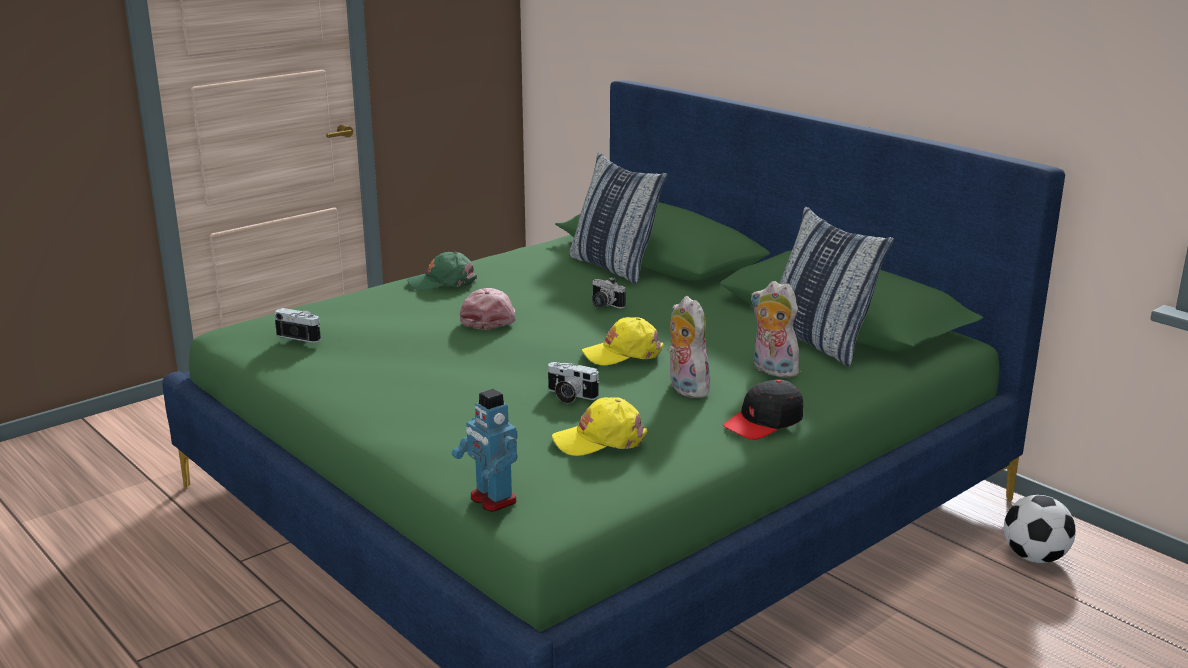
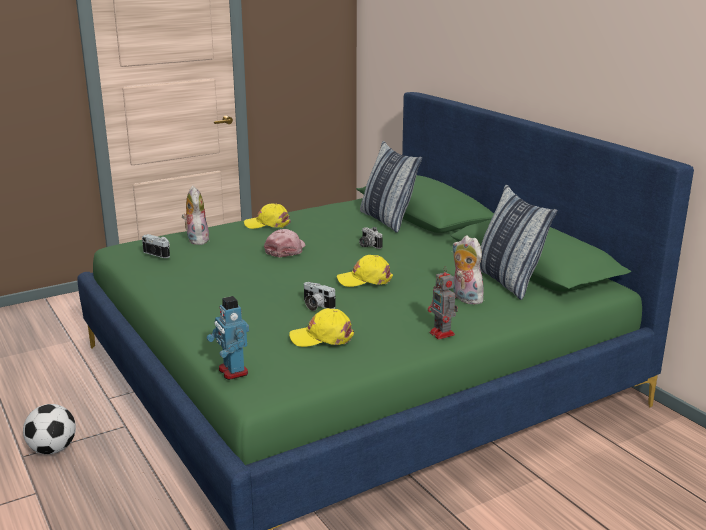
camera: 10 degrees right, 0 degrees up
(443, 282) = (267, 224): green cap -> yellow cap
(685, 388) = (397, 306): plush toy -> plush toy (196, 240)
(764, 422) = (442, 334): black cap -> toy robot
(1034, 557) = (654, 449): football -> football (53, 449)

